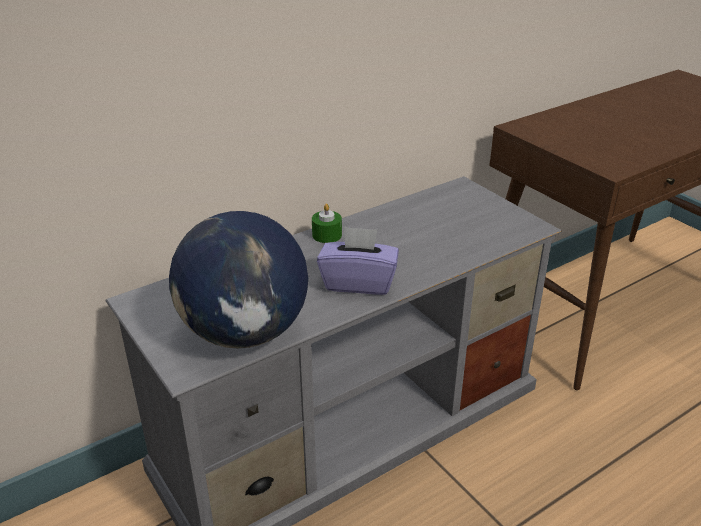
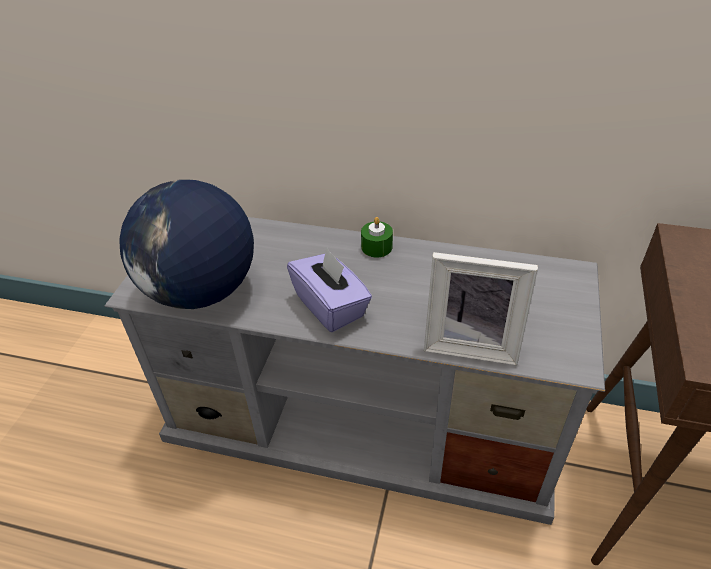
camera: 50 degrees right, 10 degrees up
(471, 249) = (471, 343): none -> picture frame

